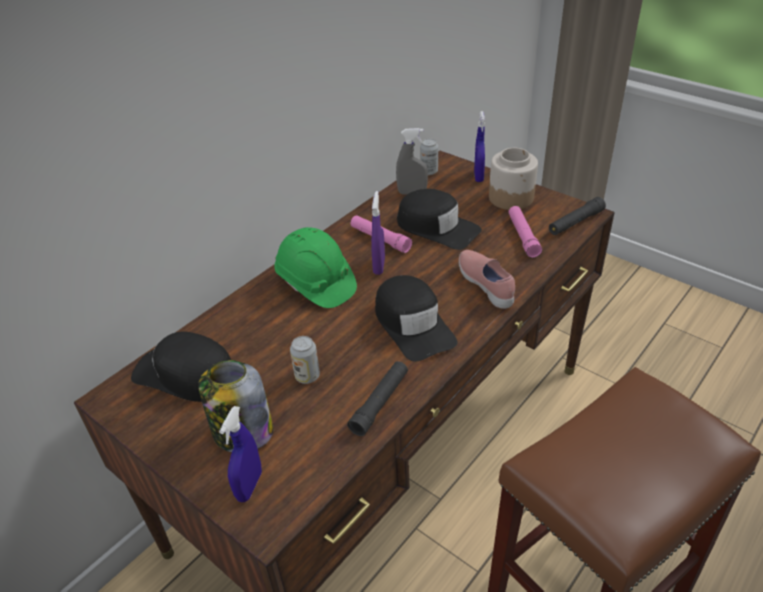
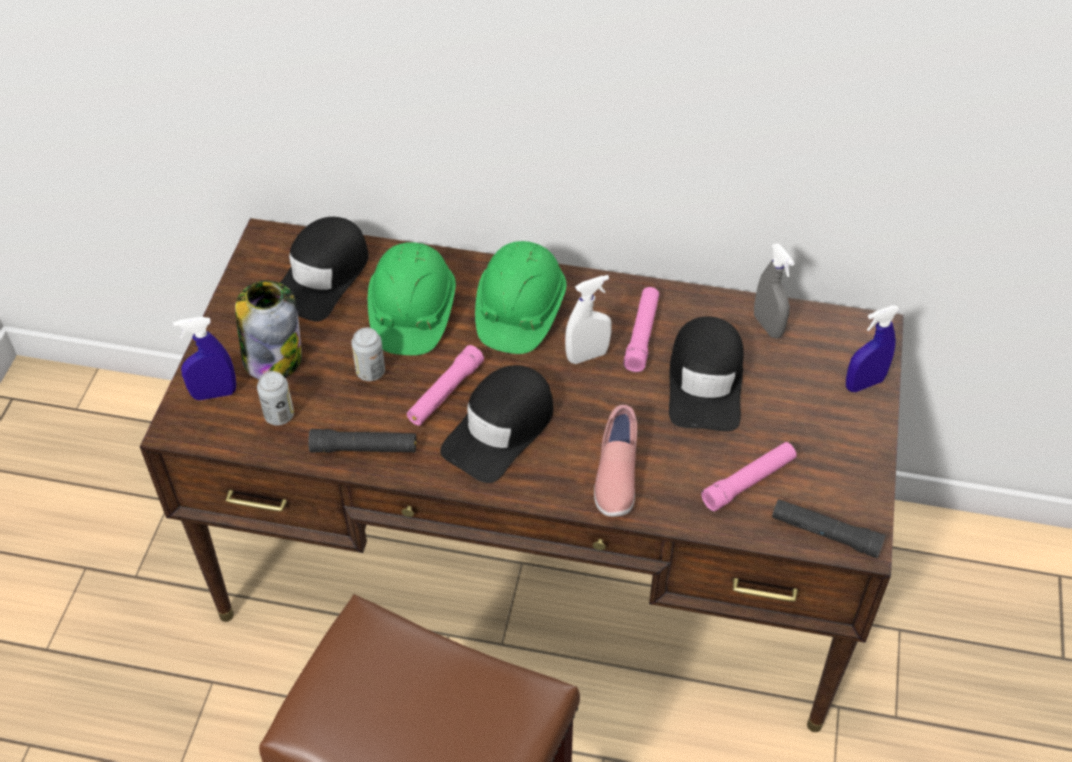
camera: 60 degrees right, 10 degrees up
(186, 374) = (323, 277): black cap -> black cap turned 150 degrees counterclockwise
(269, 336) = (412, 313): none -> green hard hat
(359, 342) = (445, 393): none -> pink flashlight
(379, 266) = (587, 356): purple spray bottle -> white spray bottle
(429, 171) = (834, 323): can -> can (279, 415)
(486, 286) = (615, 476): pink shoe -> pink shoe turned 150 degrees clockwise
(511, 197) = (836, 439): jar -> none

